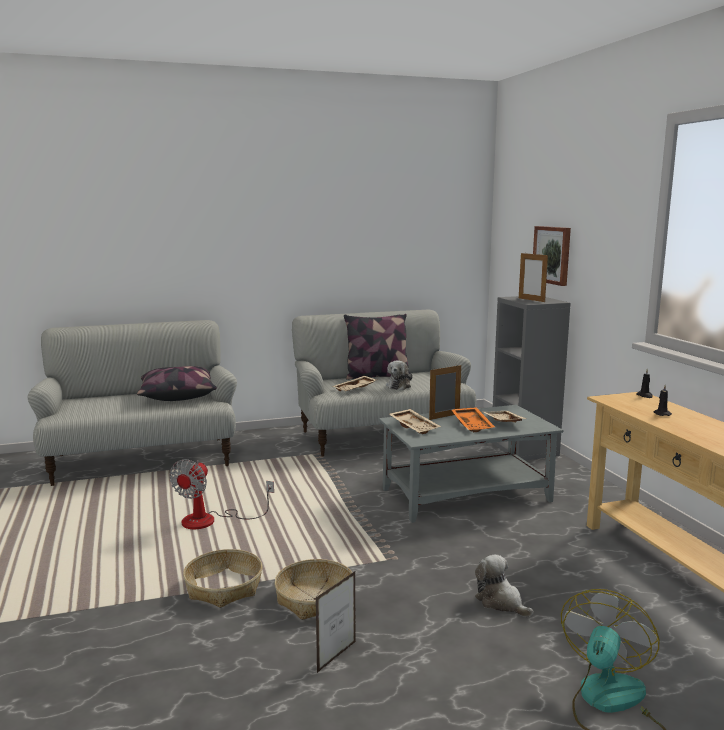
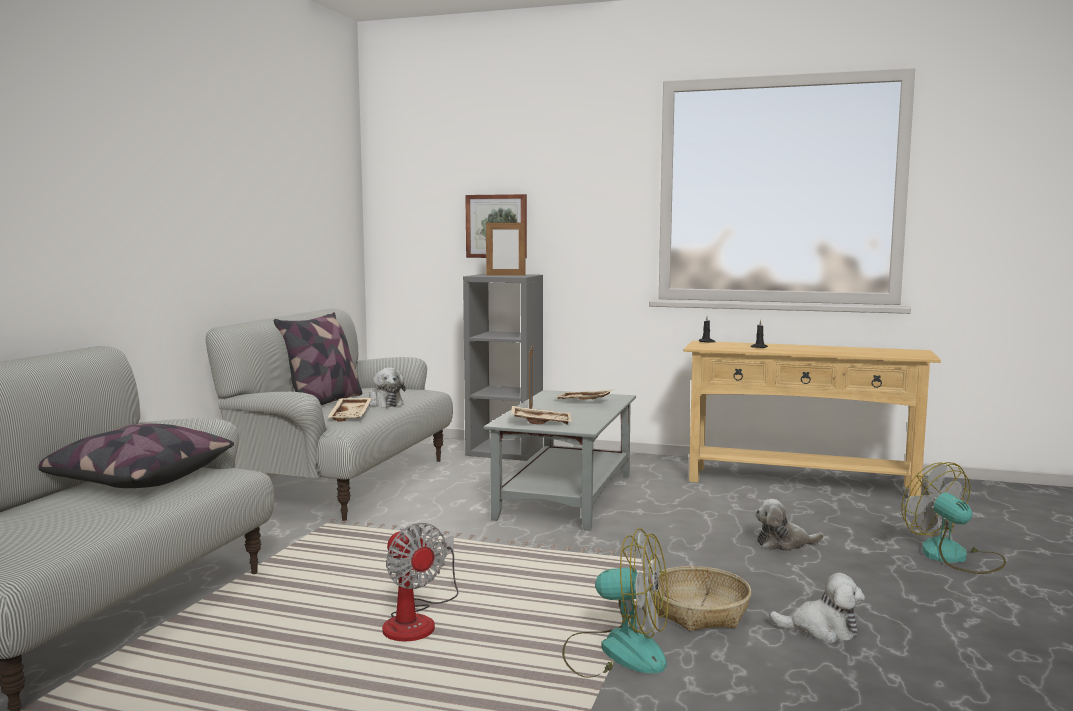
camera: 55 degrees left, 5 degrees down
(224, 587) = (616, 652): basket -> fan
(337, 657) = (821, 629): picture frame -> plush toy
(473, 425) = (574, 409): orange tray -> none

